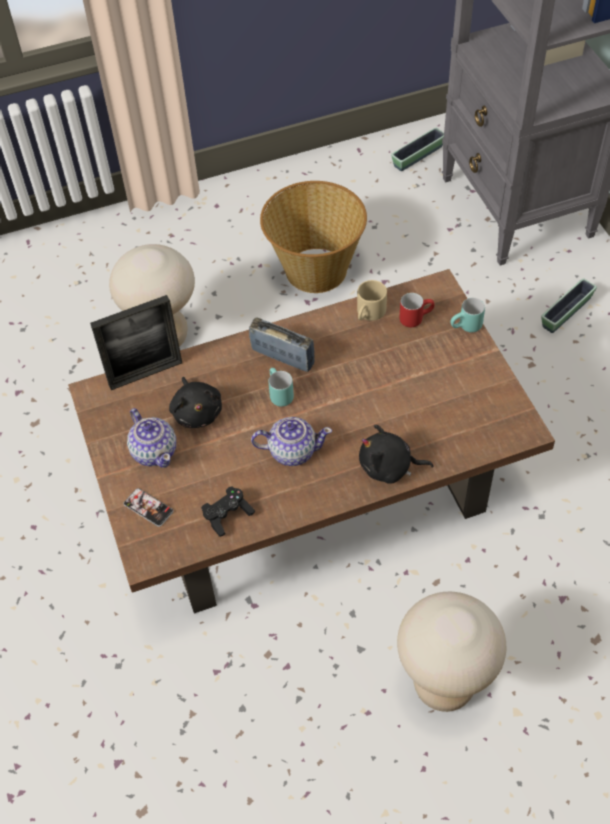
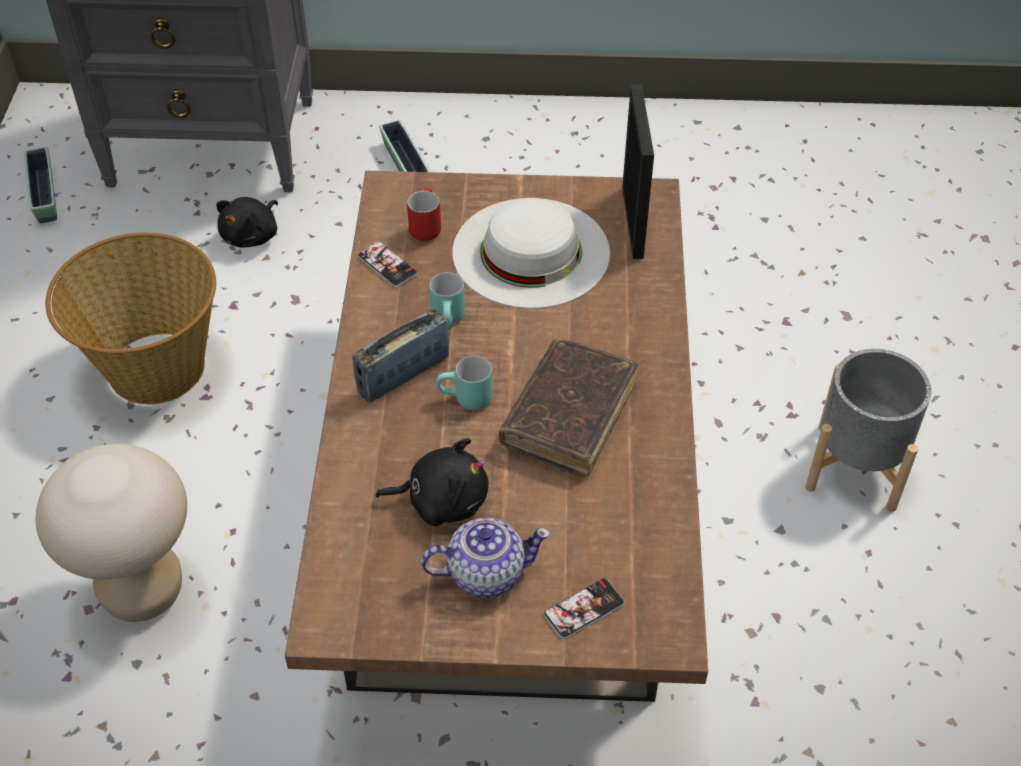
camera: 70 degrees left, 5 degrees down
(145, 373) = (331, 544): picture frame -> picture frame (632, 222)
(227, 515) = (641, 518): black game controller -> none
(292, 451) = (569, 415): teapot -> brown book
(369, 313) = (387, 265): beige mug -> phone
(389, 467) = (645, 329): black plush toy -> black plush toy (252, 235)
(425, 381) = (531, 252): none -> white hat
(443, 685) = (856, 466): beige stool -> grey planter
(466, 328) = (471, 188): turquoise mug -> turquoise mug (450, 320)

